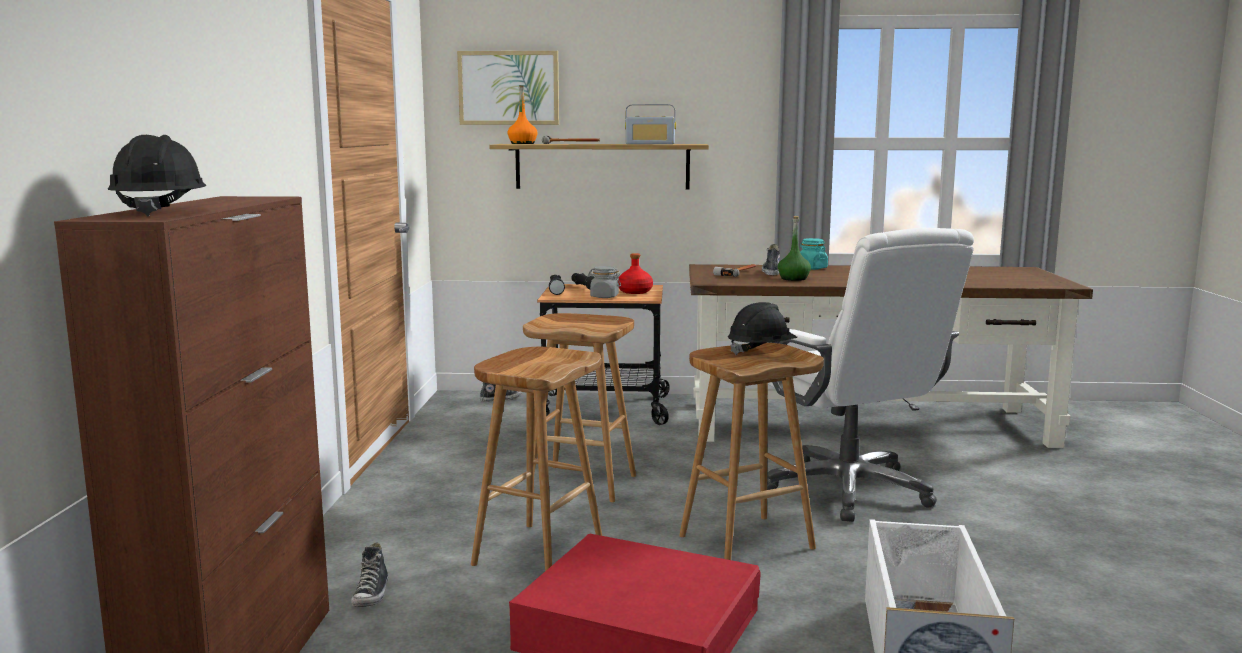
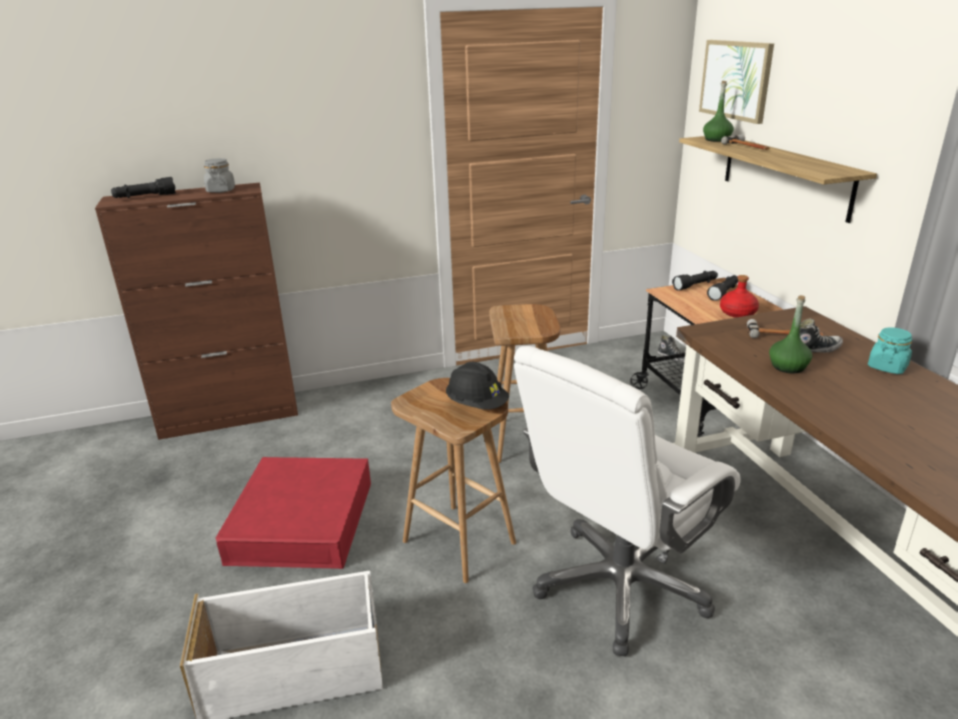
camera: 70 degrees right, 15 degrees up
(160, 212) = (145, 197): black hard hat -> black flashlight
(371, 595) = (318, 420): shoe -> none
(522, 143) = (717, 140): orange bottle -> green bottle
(538, 551) = (397, 455): brown stool -> none
(604, 296) = (694, 307): grey jar -> grey jar (221, 190)
(650, 144) = (793, 163): radio -> none

